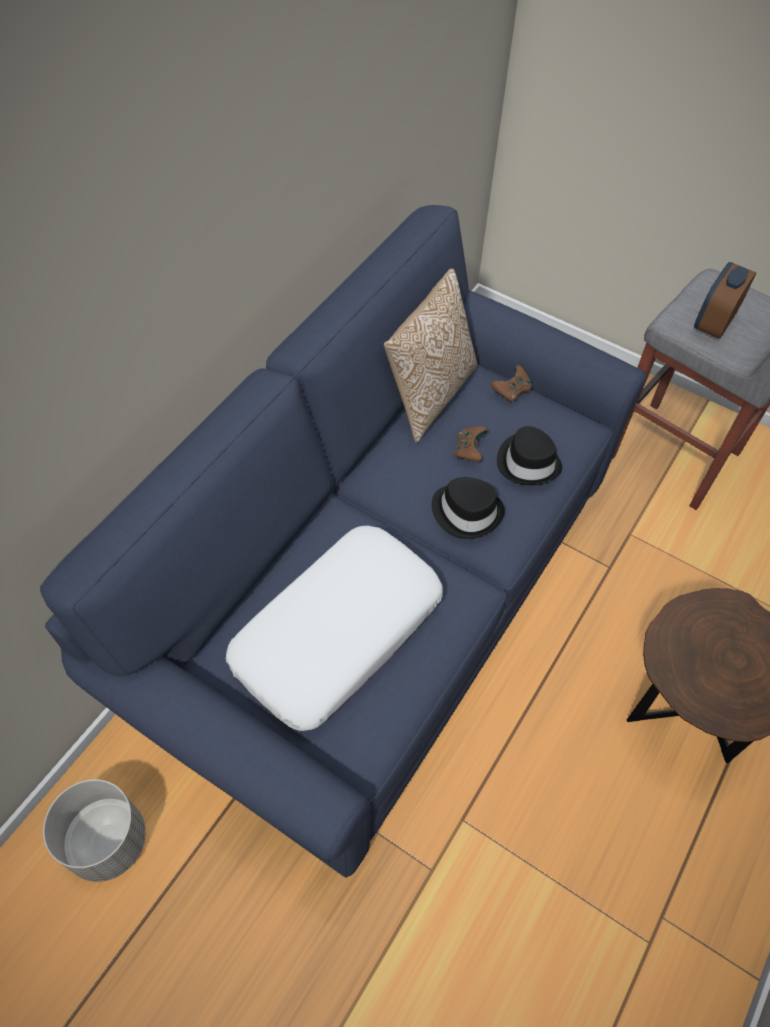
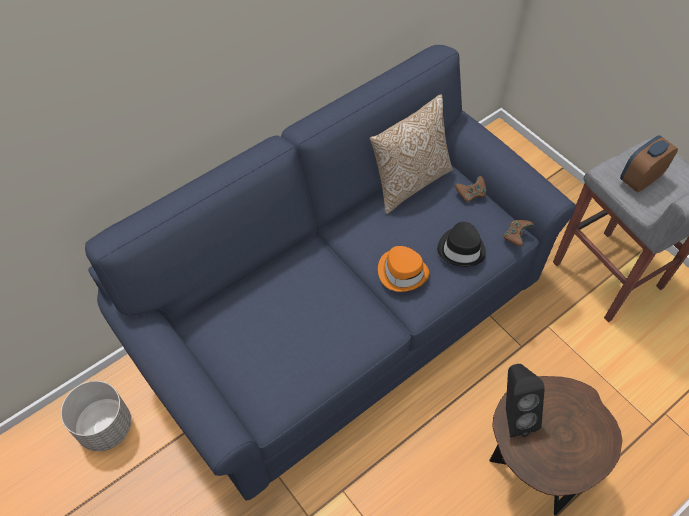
camera: 20 degrees right, 0 degrees up
(337, 632) = (280, 329): white pillow -> none
(467, 512) = (402, 272): black hat -> orange hat
(469, 450) = (422, 229): brown game controller -> brown game controller (515, 236)
(667, 654) = (513, 414): none -> black speaker

